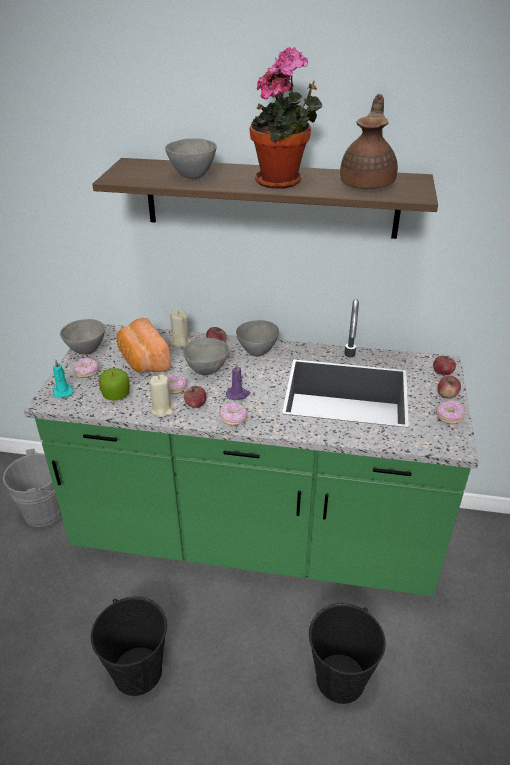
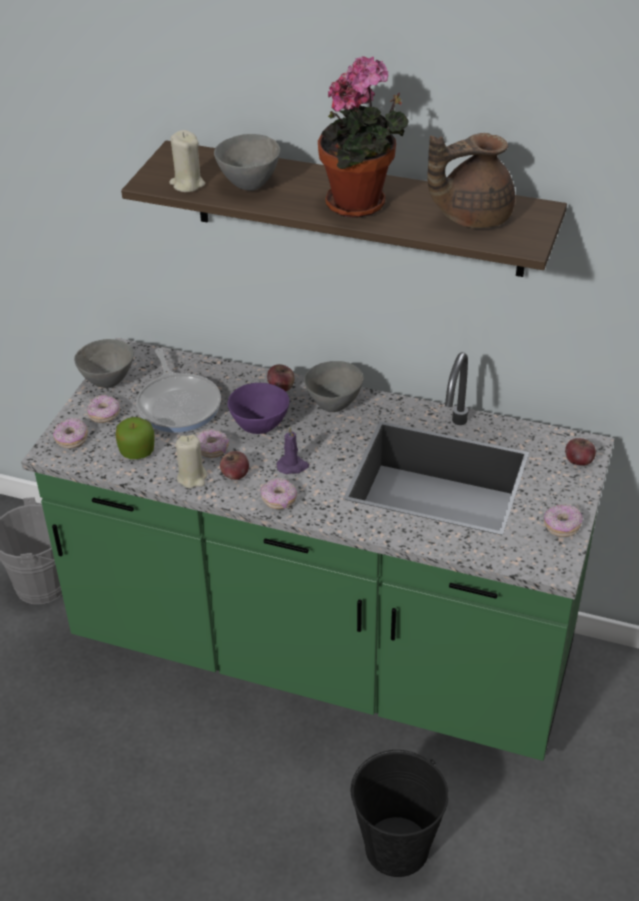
camera: 10 degrees right, 5 degrees up
(63, 391) = (71, 439): turquoise candle -> donut
(137, 672) = (140, 803): black bucket -> none
(143, 361) = (178, 404): bread -> frying pan
(180, 341) = (233, 379): beige candle -> beige candle (187, 184)
(207, 370) = (260, 426): grey bowl -> purple bowl
(368, 183) = (471, 216): brown teapot -> brown teapot turned 135 degrees counterclockwise
(447, 395) = (571, 495): apple -> none

